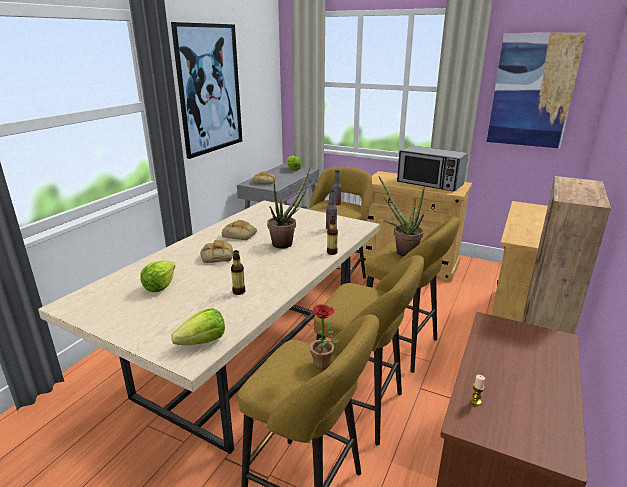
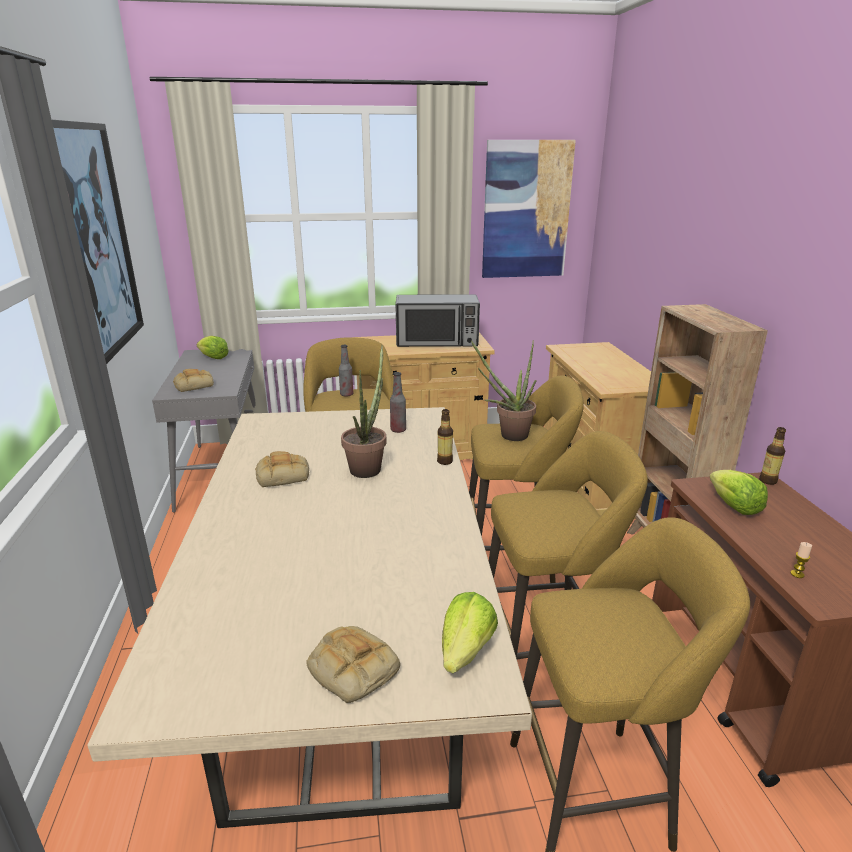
camera: 35 degrees left, 0 degrees up
(160, 286) = (274, 599): lettuce -> lettuce (734, 506)
(217, 256) = (295, 519): bread -> bread (351, 669)
(239, 292) = (406, 559): bottle -> bottle (767, 481)
(325, 365) = (625, 608): potted plant -> none

